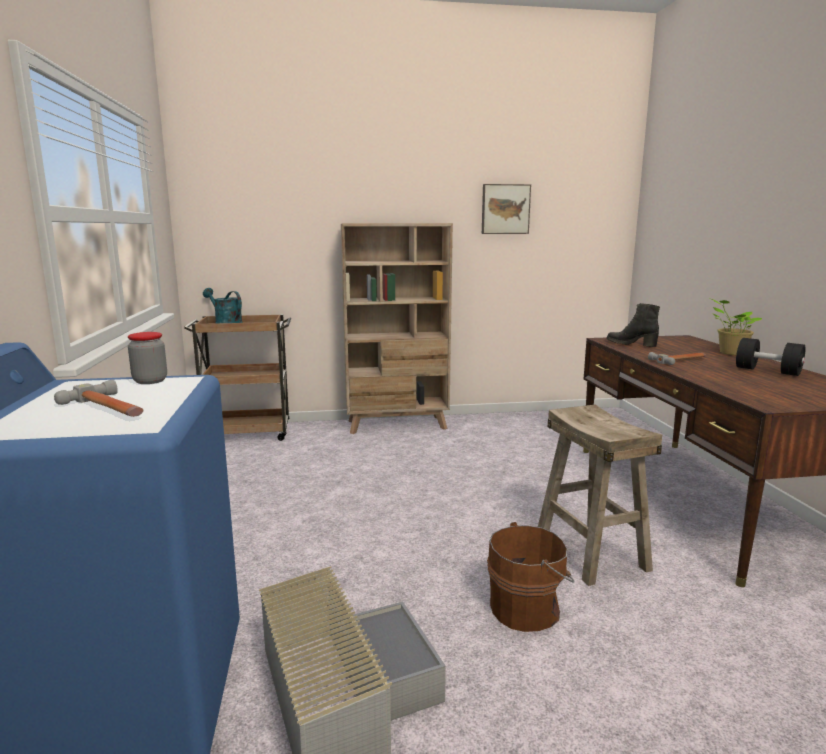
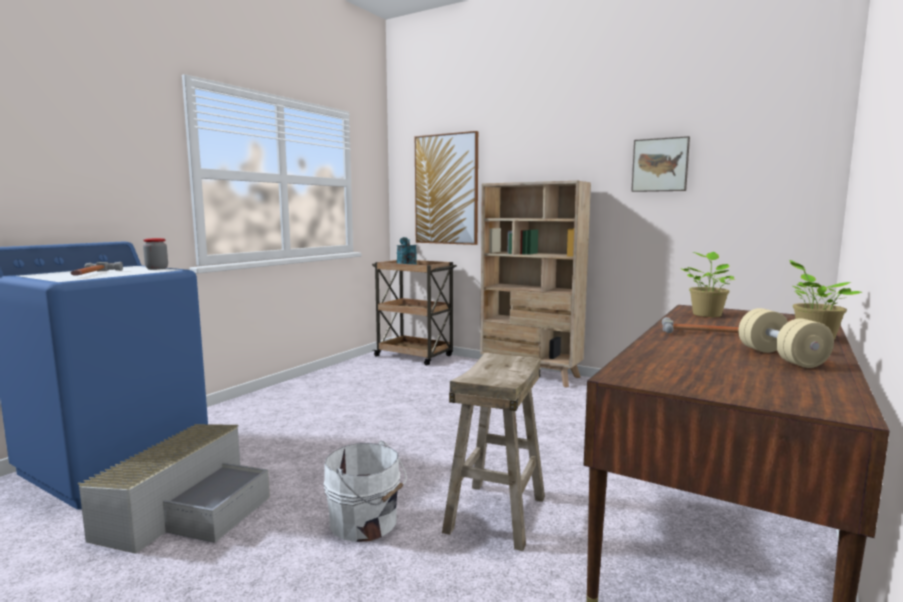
camera: 40 degrees right, 5 degrees down
(266, 227) = (446, 189): none -> picture
(528, 608) = (366, 523): brown bucket -> white bucket
(631, 344) = (706, 314): black boot -> potted plant
(767, 371) = (781, 357): black dumbbell -> beige dumbbell

